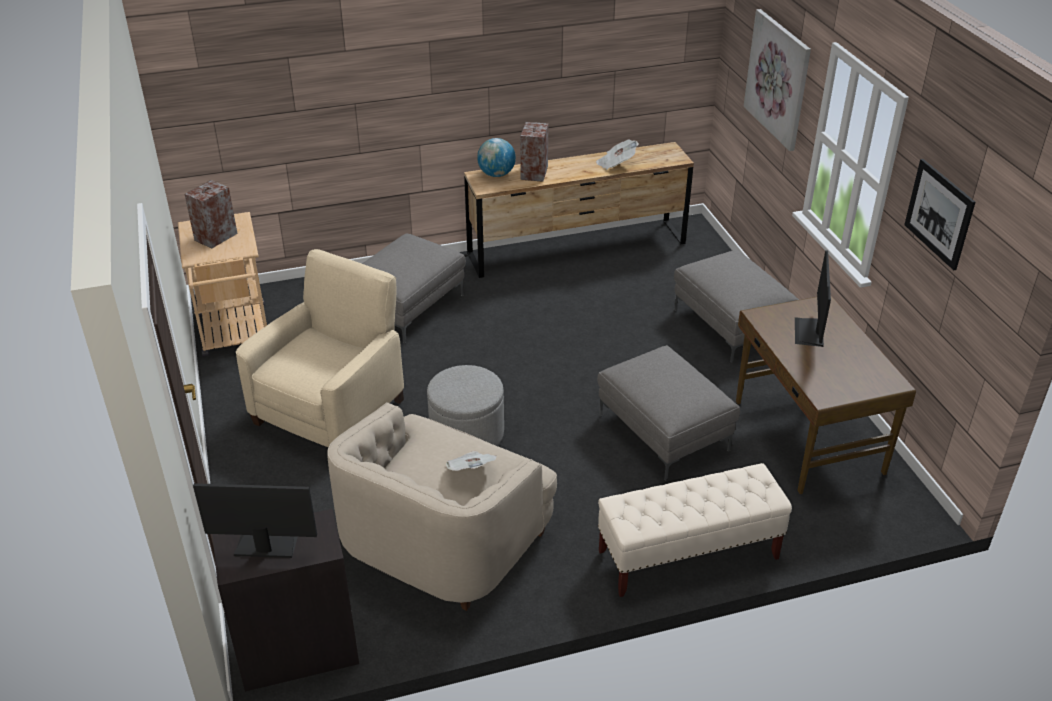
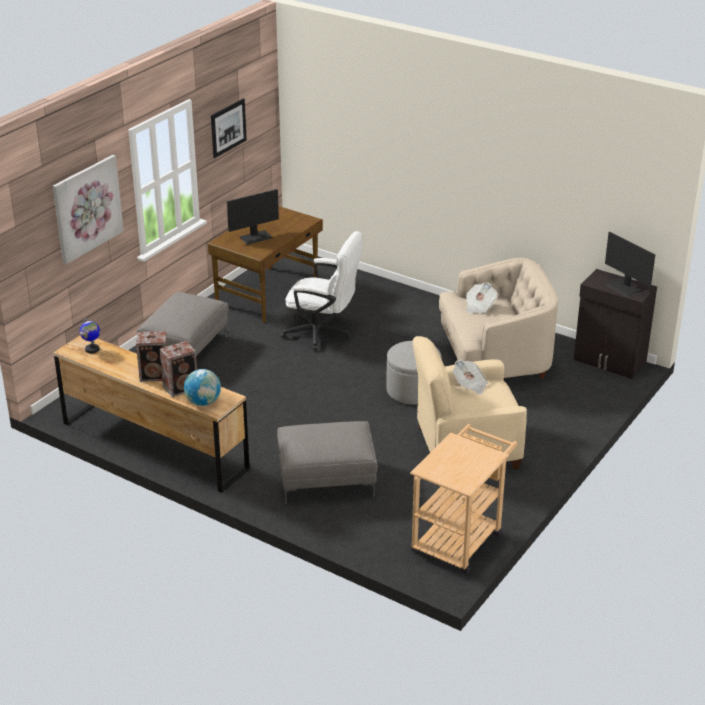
camera: 130 degrees left, 5 degrees down
(214, 237) = (461, 463): speaker -> speaker (155, 375)
(616, 164) = (123, 361): newspaper -> newspaper (470, 385)
(656, 157) = (92, 349): none -> globe
(661, 432) = (323, 334): grey ottoman -> white office chair
(687, 555) = (402, 296): beige bench -> none

